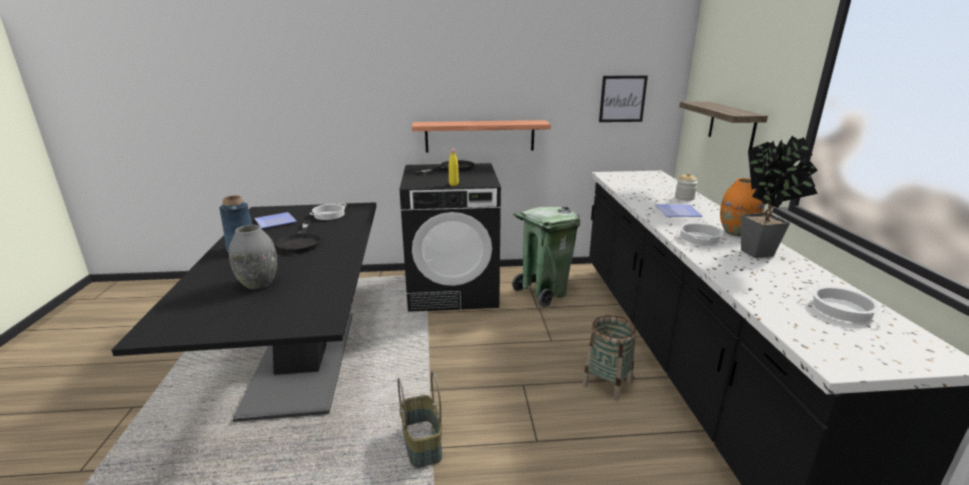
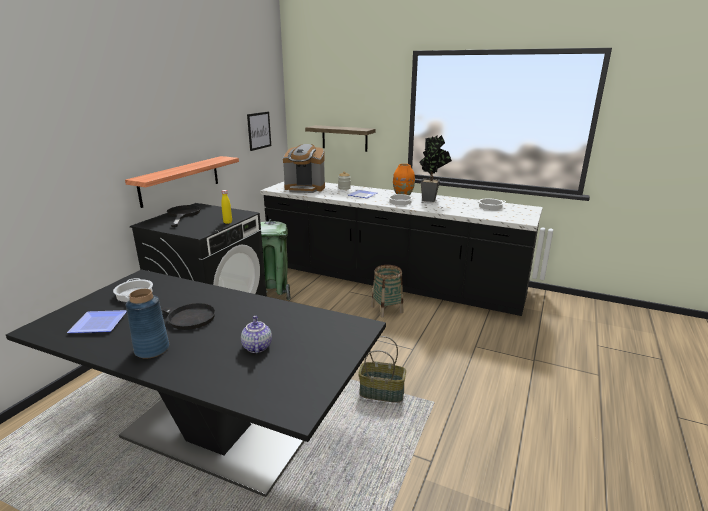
camera: 60 degrees left, 0 degrees up
(258, 283) = (256, 347): grey vase -> teapot
(638, 184) = (305, 188): none -> coffee machine

